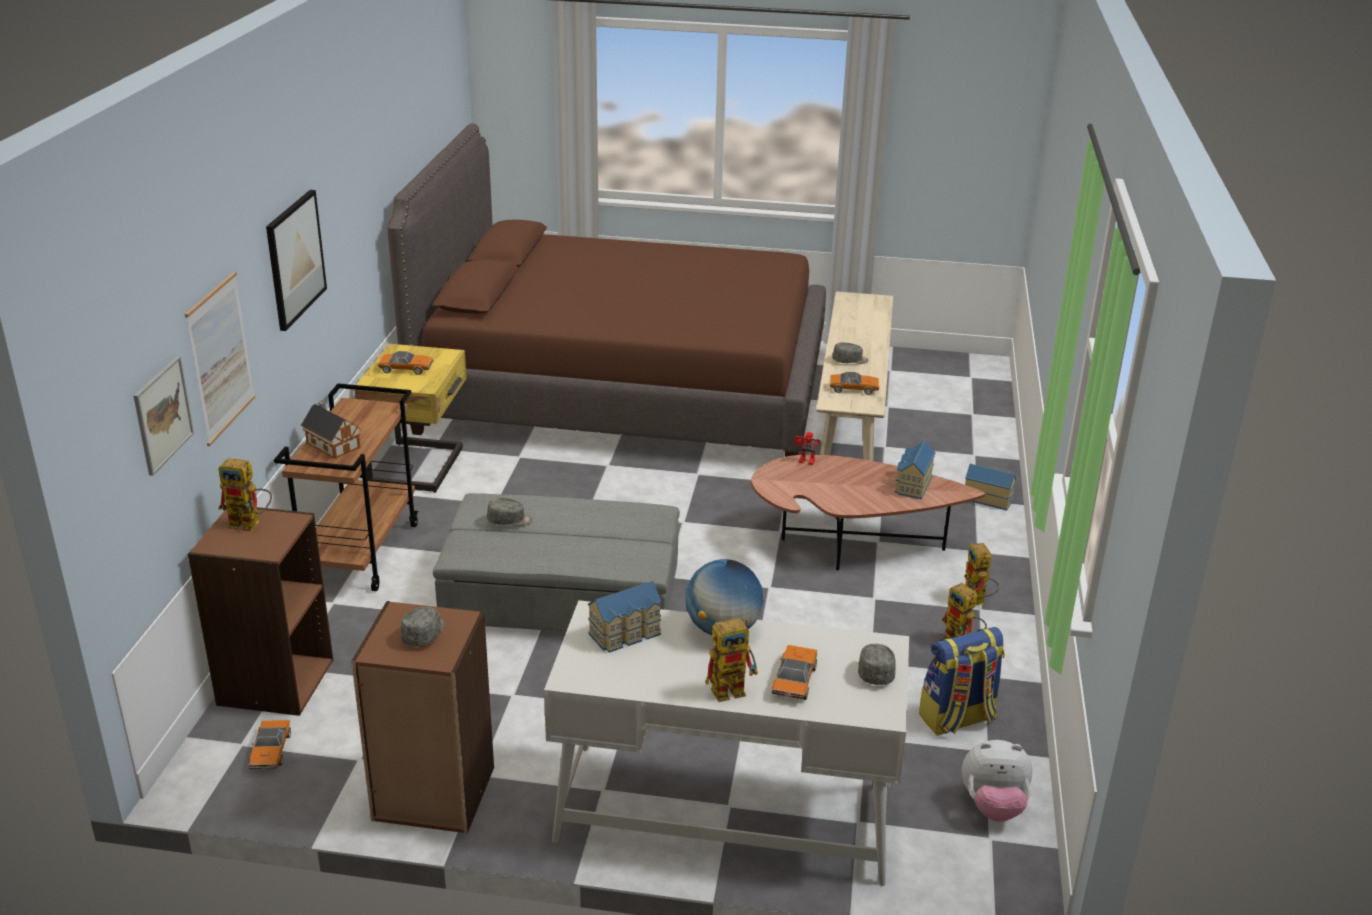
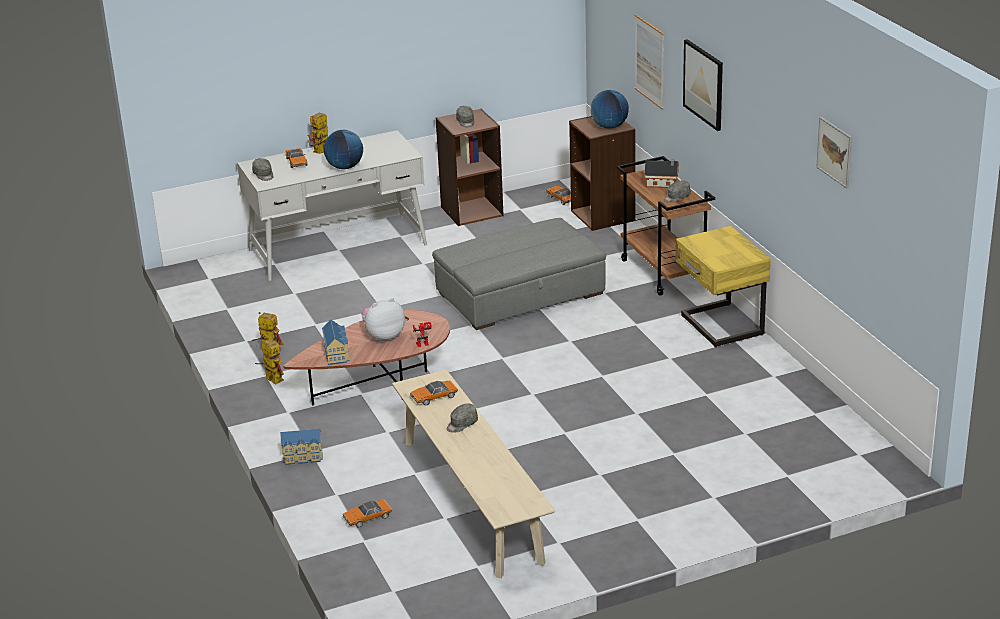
camera: 150 degrees right, 0 degrees up
(162, 415) = (619, 40): picture -> picture (835, 152)
(251, 524) = (609, 126): toy robot -> globe
(406, 369) = (723, 246): toy car -> toy car (367, 518)
(510, 520) = (553, 243): grey cap -> grey cap (676, 197)
(625, 390) = (679, 443): brown bed -> none
(627, 634) = (385, 153): toy house -> none
(957, 719) = (249, 316): backpack -> none
(993, 807) = (213, 289): plush toy -> plush toy (383, 336)

